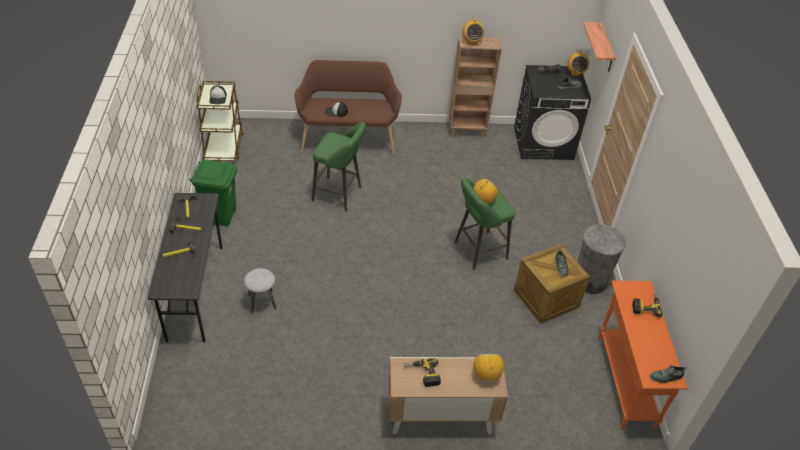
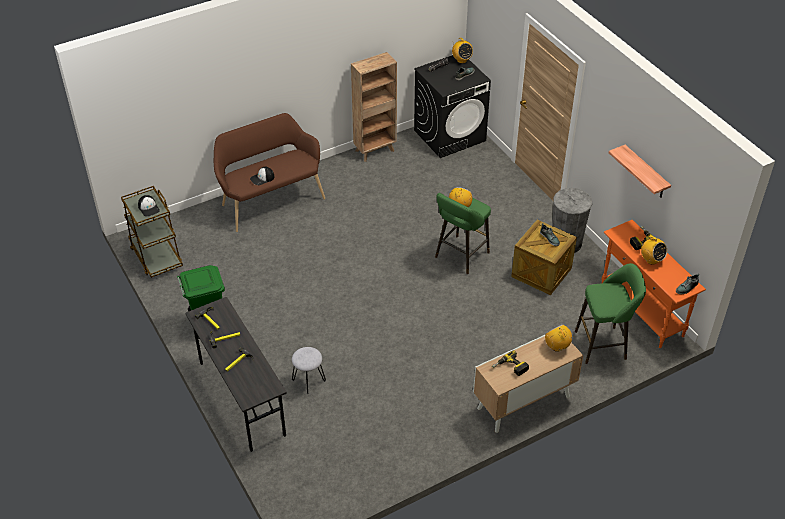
camera: 25 degrees left, 0 degrees up
(339, 195) = (303, 257): green stool -> green stool (604, 344)
(471, 42) = (366, 65): radio -> radio (651, 260)
(606, 48) = (491, 31): shelf -> shelf (645, 173)

